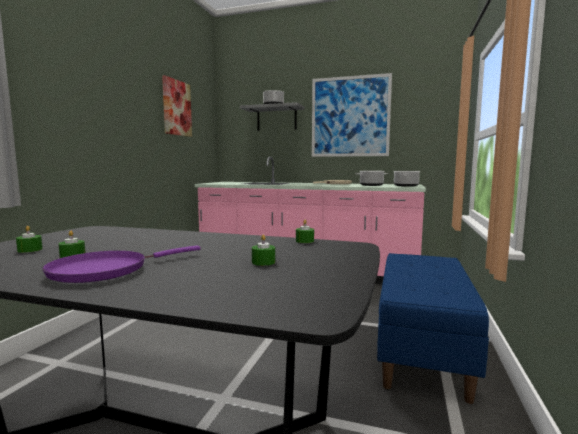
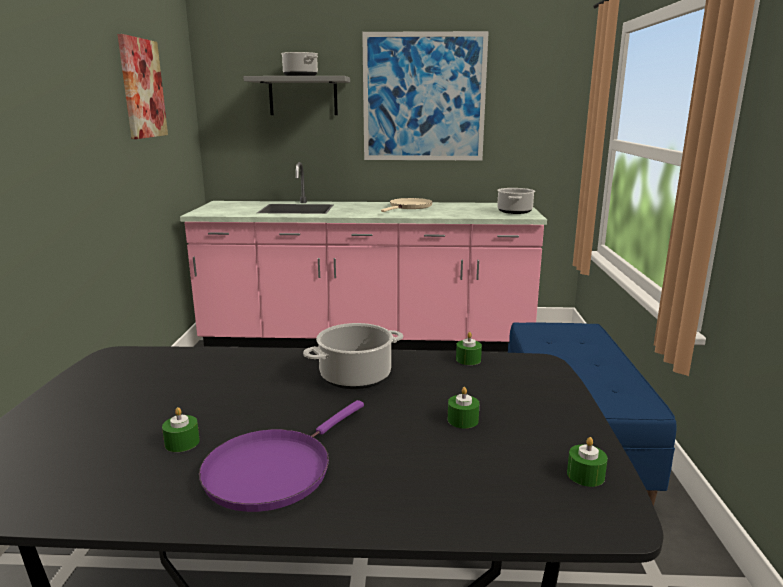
camera: 15 degrees left, 10 degrees up
(30, 250) = (88, 434): green candle -> green candle (585, 475)
(371, 185) = (465, 211): cooking pot -> cooking pot (356, 376)

